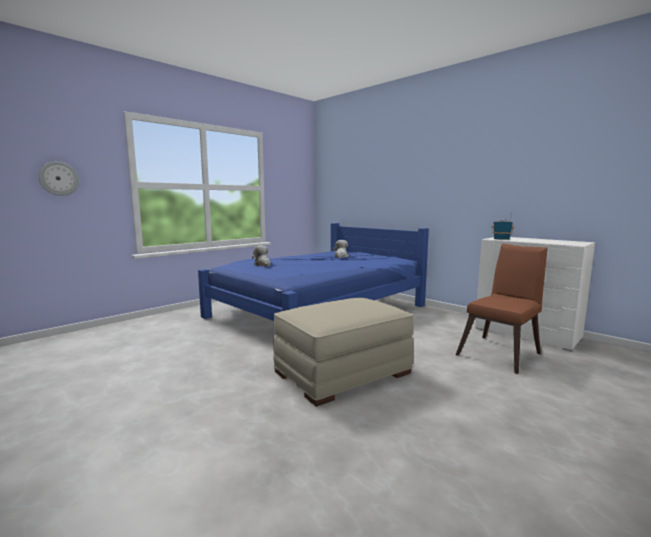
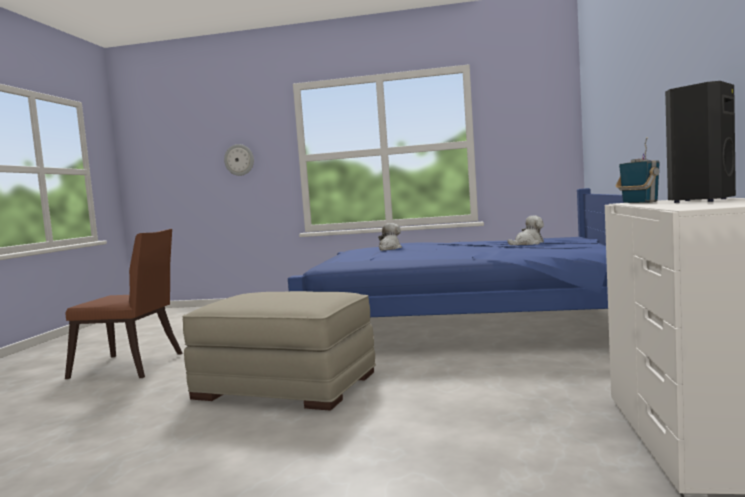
camera: 55 degrees right, 5 degrees down
(502, 353) = (523, 442): brown chair -> brown chair (132, 367)
(529, 239) = (700, 201): none -> black speaker

